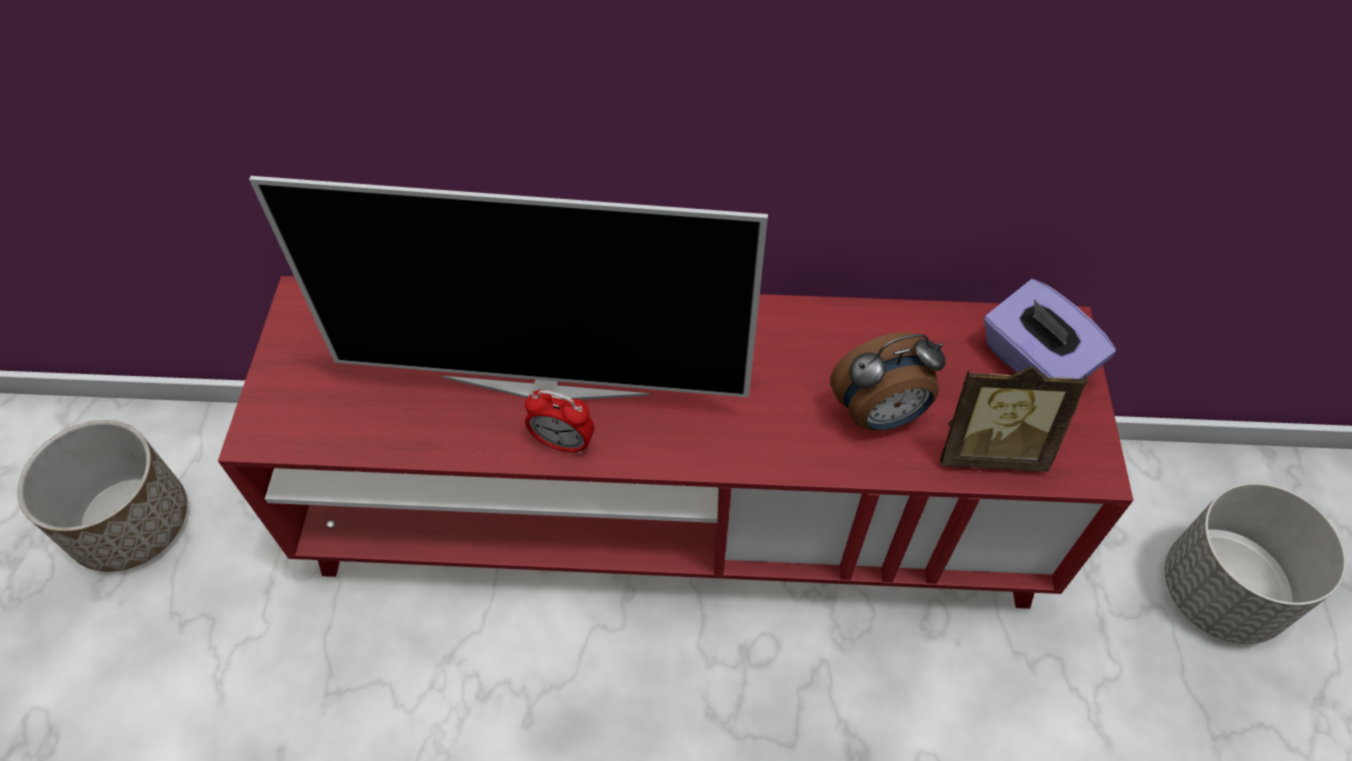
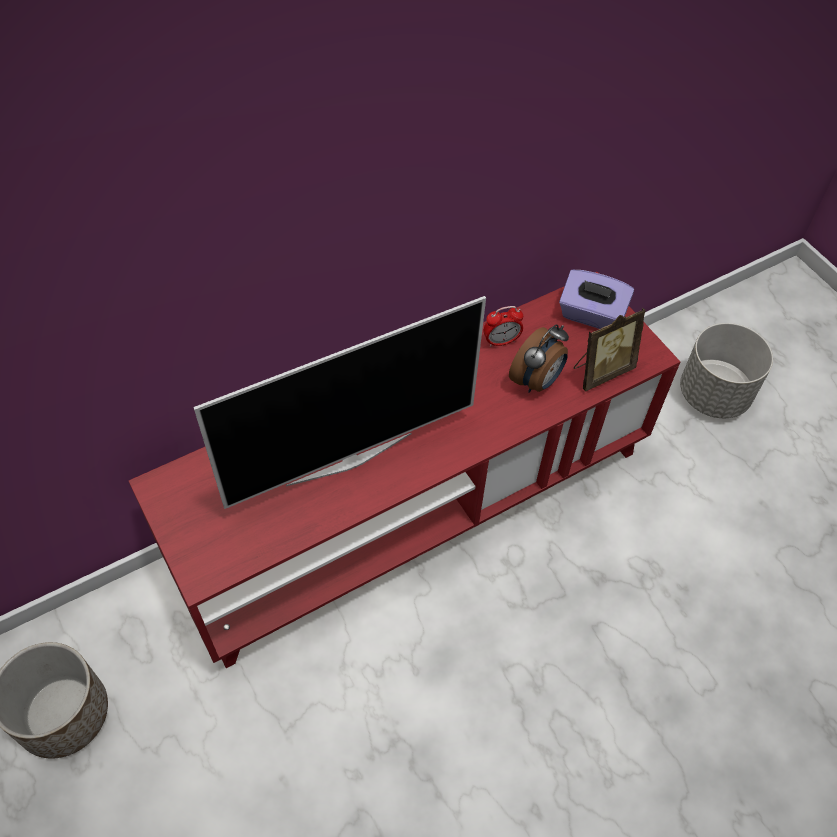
camera: 35 degrees left, 0 degrees up
(563, 443) = (384, 484): alarm clock -> alarm clock (501, 341)

